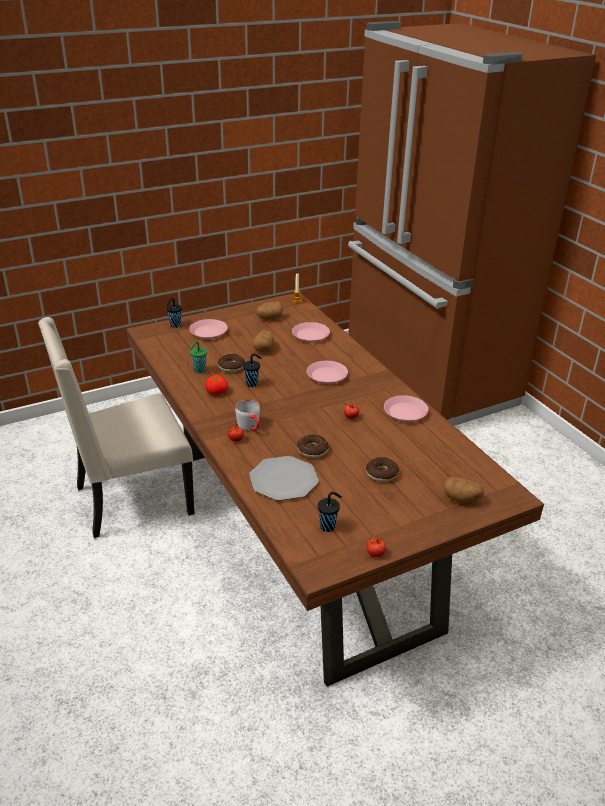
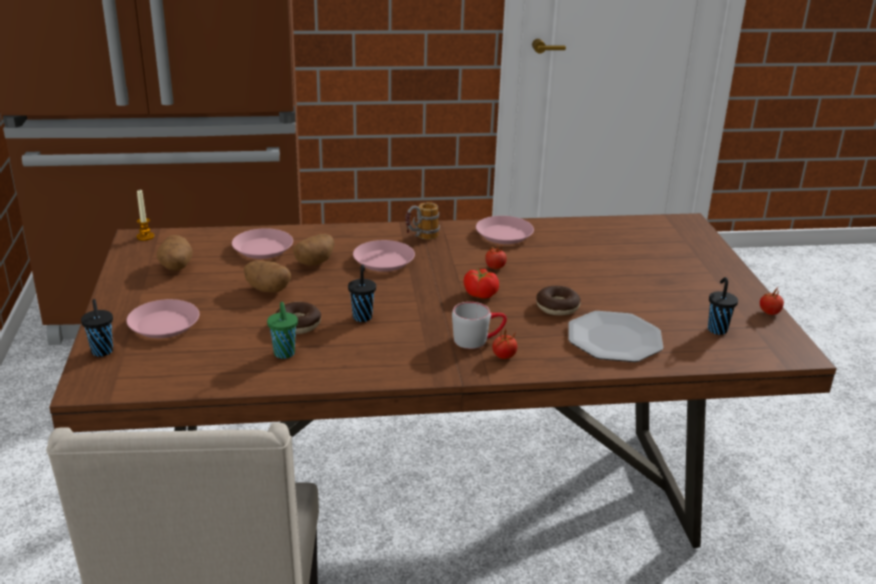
camera: 70 degrees left, 5 degrees down
(217, 391) = (361, 349): tomato -> tomato (480, 293)
(370, 382) = (420, 238): none -> mug
(381, 474) = (624, 276): donut -> none
(461, 499) = (683, 246): potato -> potato (315, 262)

